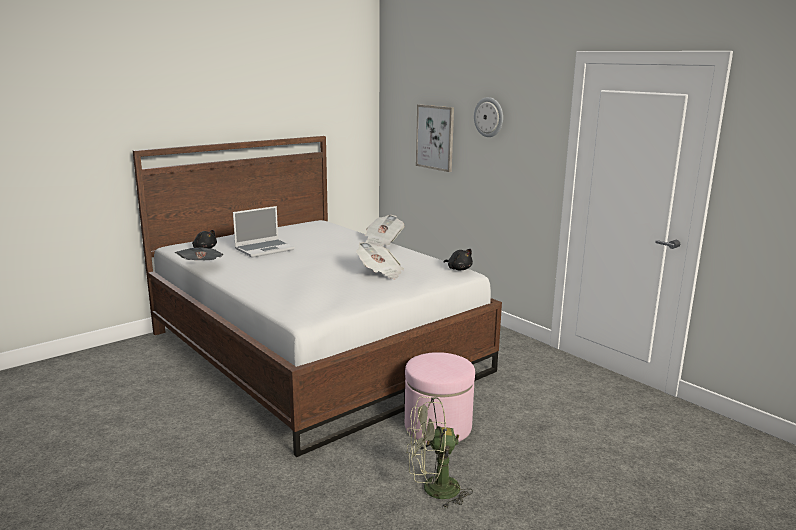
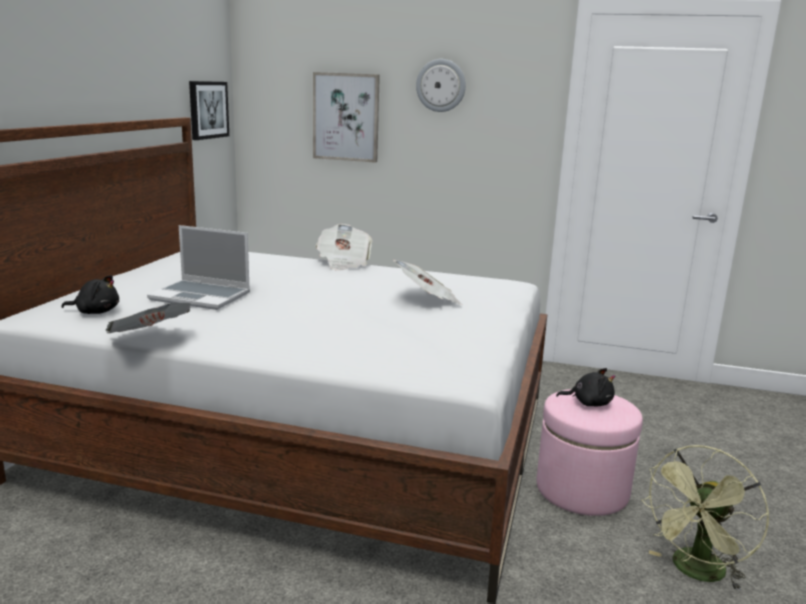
camera: 35 degrees left, 0 degrees up
(265, 249) = (202, 296): laptop -> laptop turned 90 degrees clockwise
(350, 129) = (208, 110): none -> picture
(458, 269) = (498, 280): black plush toy -> black plush toy (588, 403)

